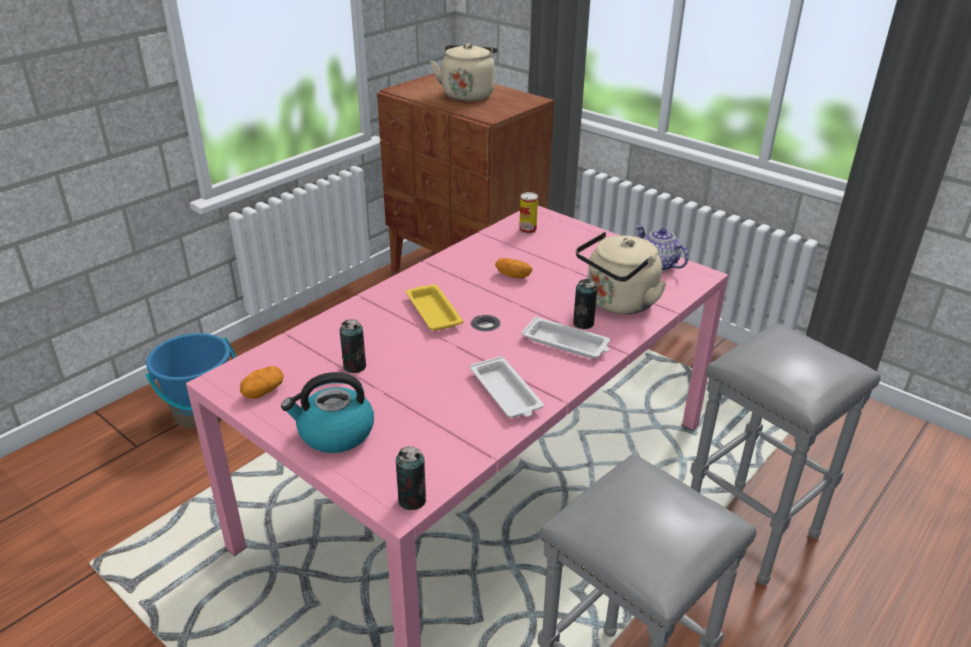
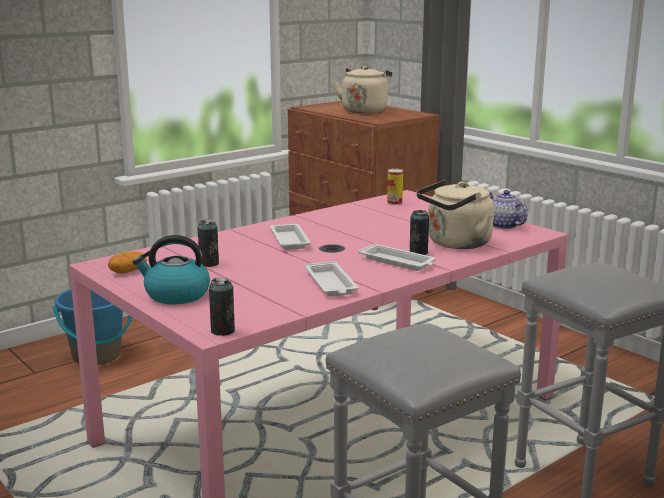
camera: 10 degrees right, 15 degrees down
(433, 311) = (289, 240): yellow tray -> white tray
(513, 275) = (369, 225): potato -> none

